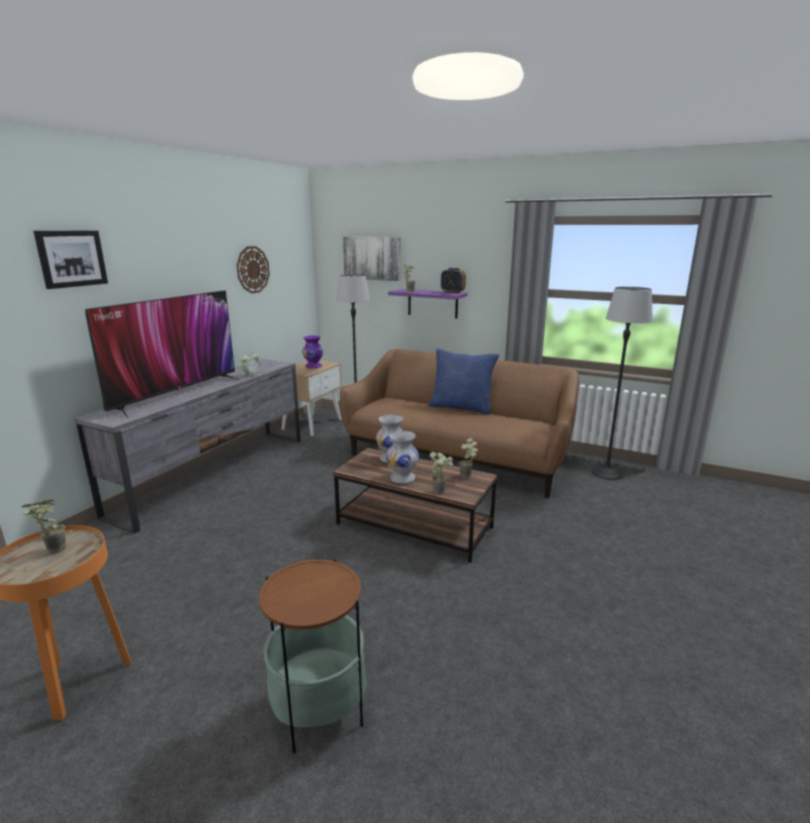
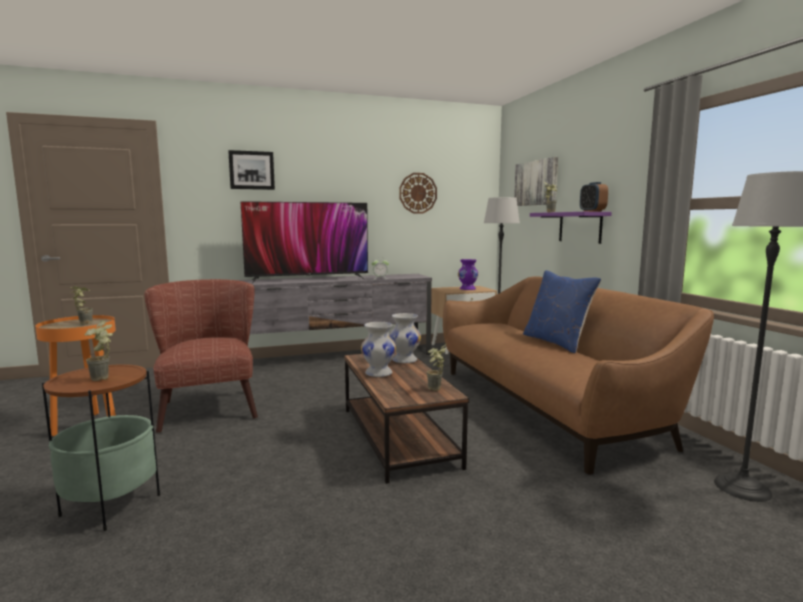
camera: 45 degrees right, 10 degrees down
(190, 582) = (209, 406): none -> brown armchair
(441, 490) = (386, 390): potted plant -> potted plant (105, 379)

